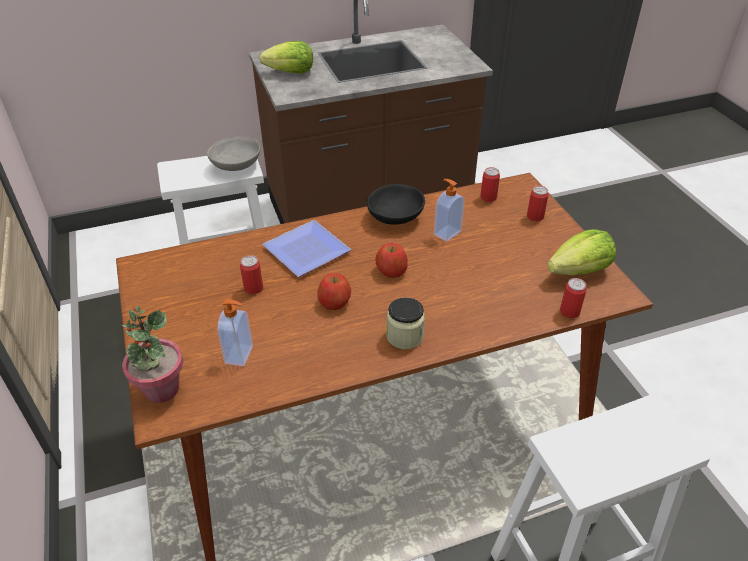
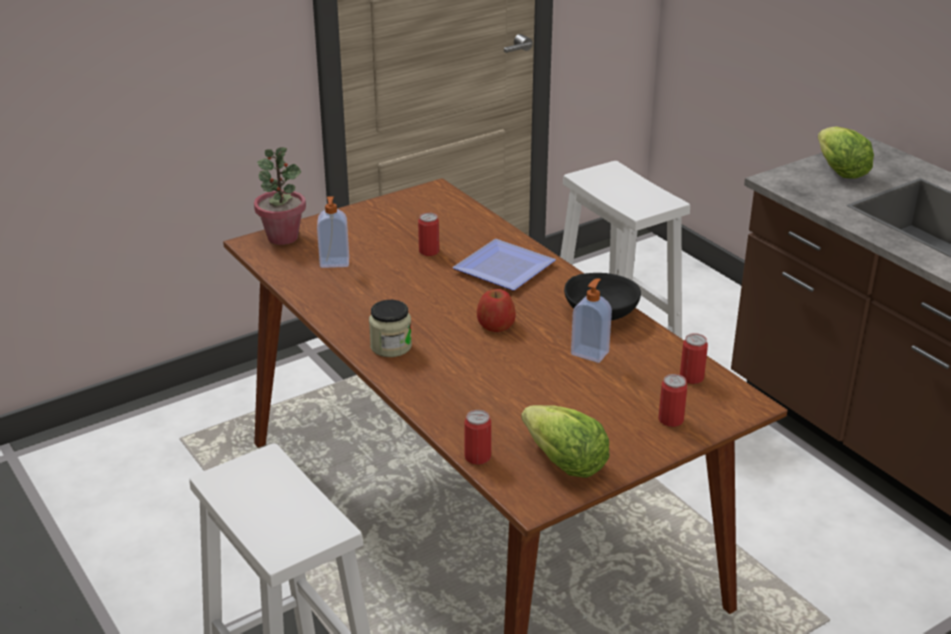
camera: 75 degrees right, 10 degrees down
(237, 166) = (641, 202): grey bowl -> none
(334, 302) = (427, 298): apple -> none

